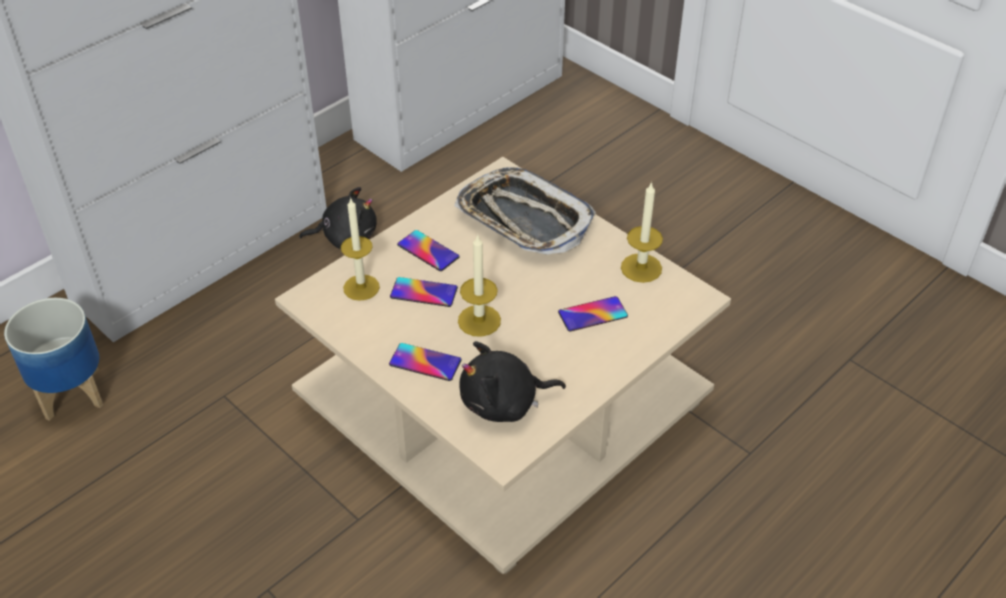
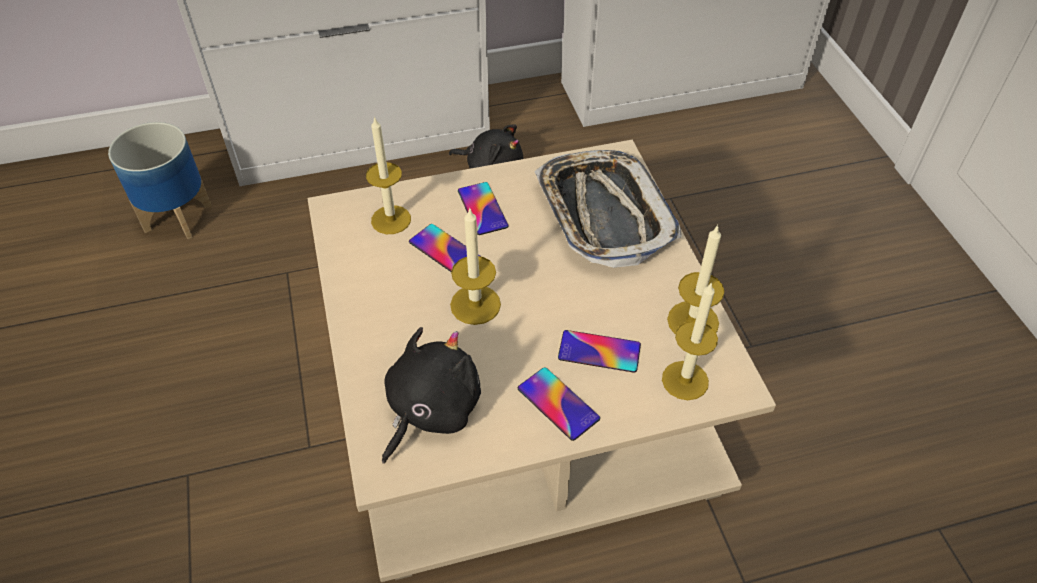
camera: 30 degrees right, 5 degrees up
(425, 362) = (388, 325): phone -> phone (558, 403)
(504, 403) = (430, 409): black plush toy -> black plush toy turned 105 degrees clockwise
(663, 308) = (685, 380): none -> candle

